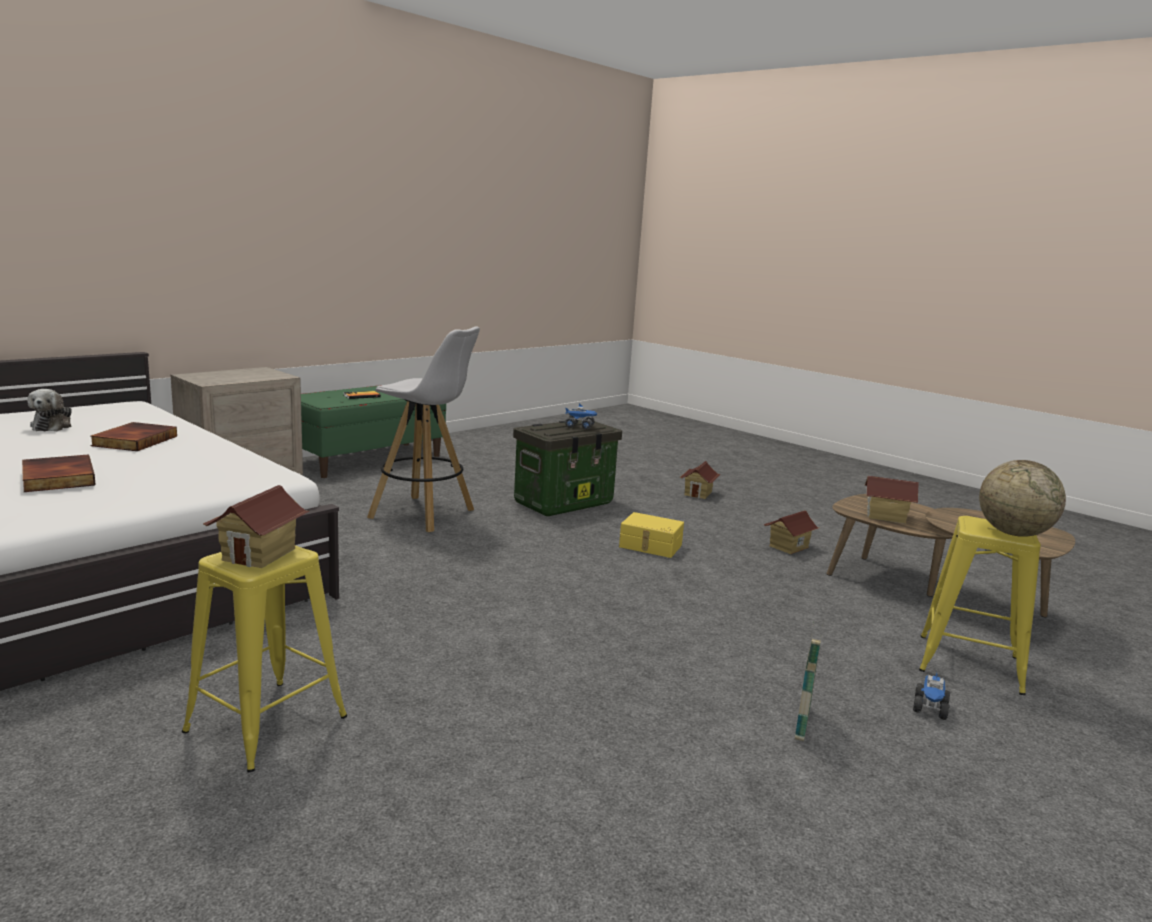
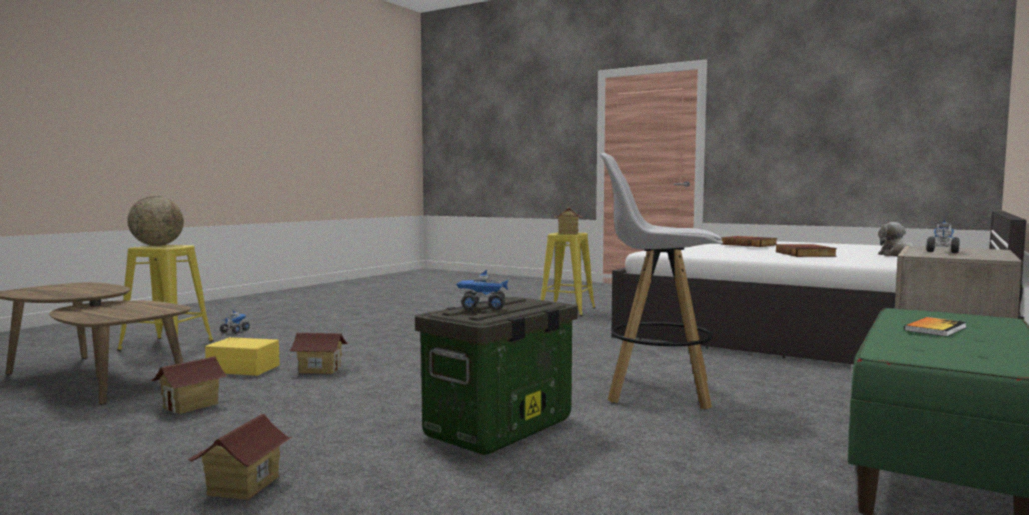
camera: 170 degrees right, 10 degrees down
(242, 377) = (942, 251): none -> toy truck
(650, 546) = (376, 388): yellow storage box -> yellow storage box (244, 368)
(802, 723) = (318, 324): basket -> none
(886, 517) = (143, 306): toy house -> toy house (320, 370)

